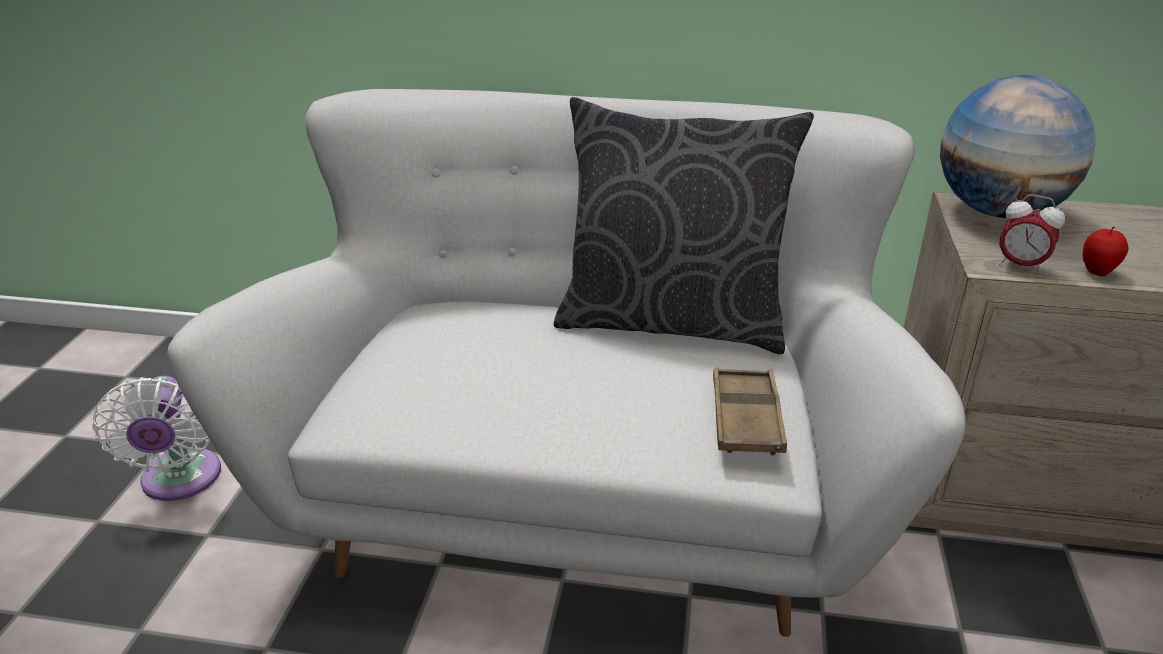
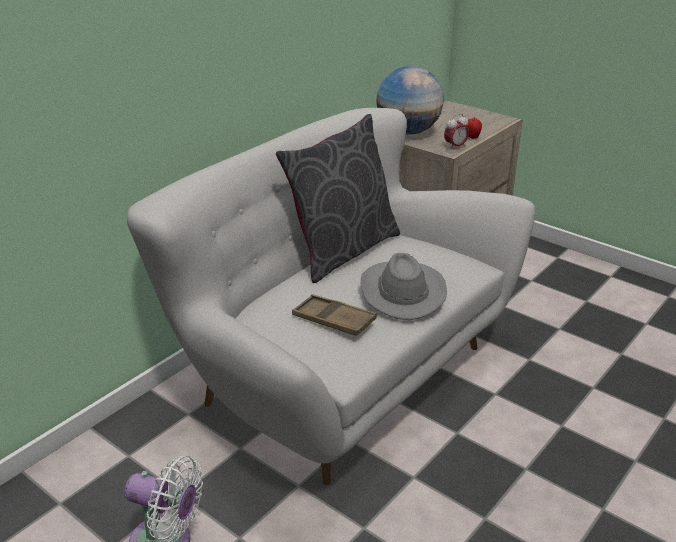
camera: 60 degrees left, 0 degrees up
(599, 407) = (401, 292): none -> grey hat
(746, 418) = (440, 260): brown tray -> brown tray (333, 320)

